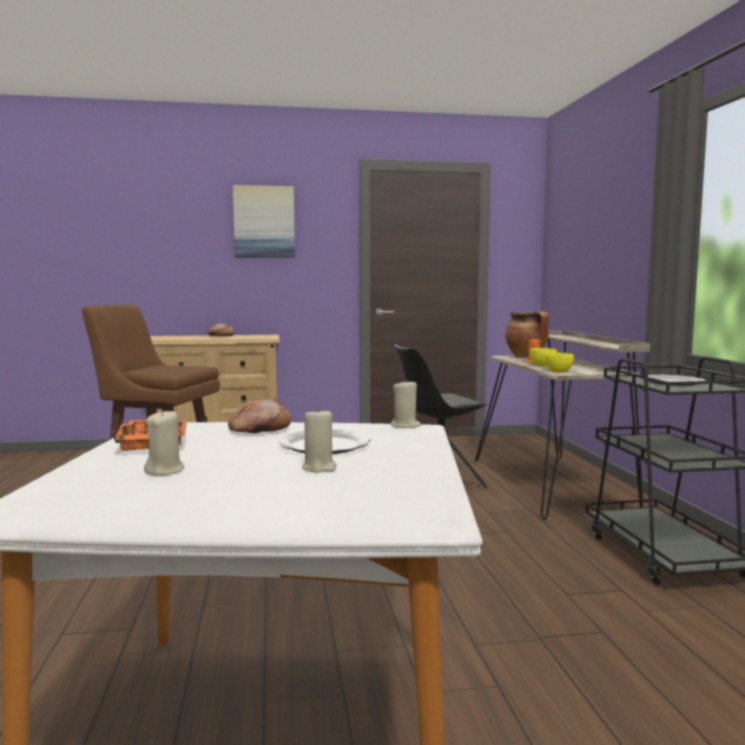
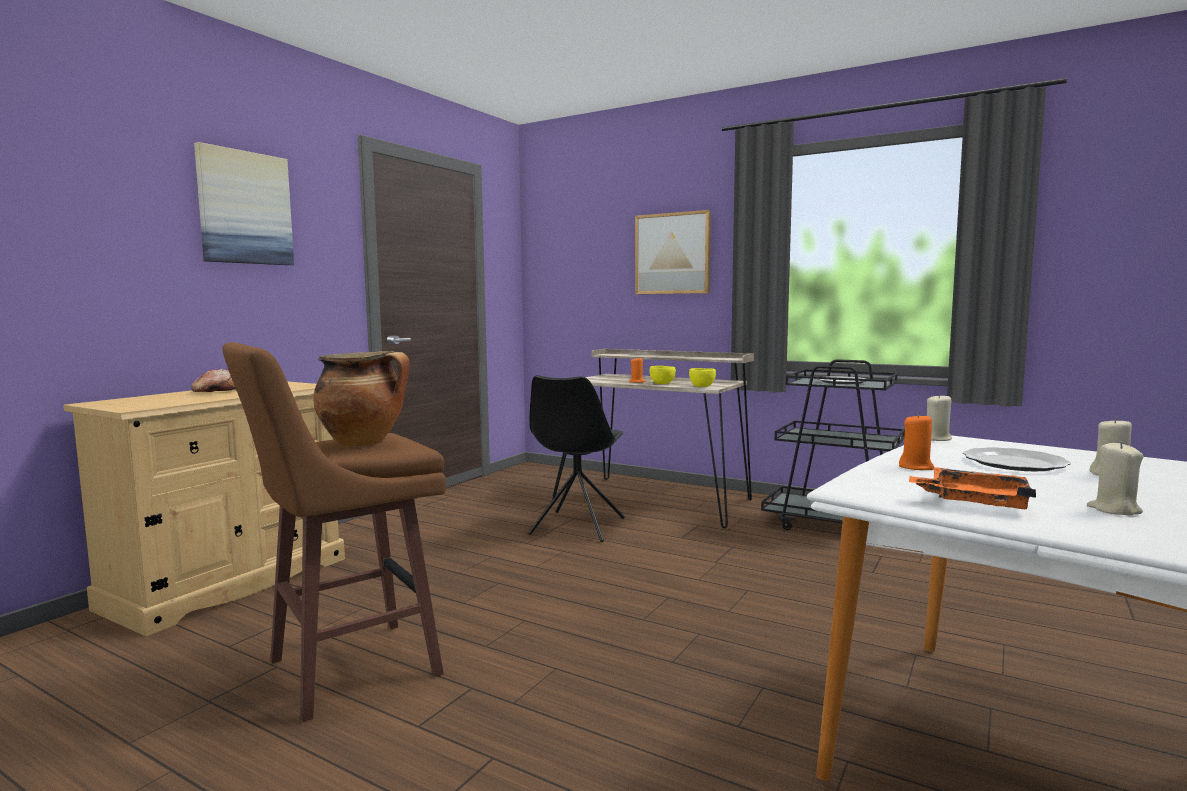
camera: 50 degrees left, 0 degrees up
(259, 430) = (916, 467): bread -> orange candle
(527, 357) = (602, 378): cooking pot -> cooking pot (364, 443)
(625, 232) = (673, 253): none -> picture

